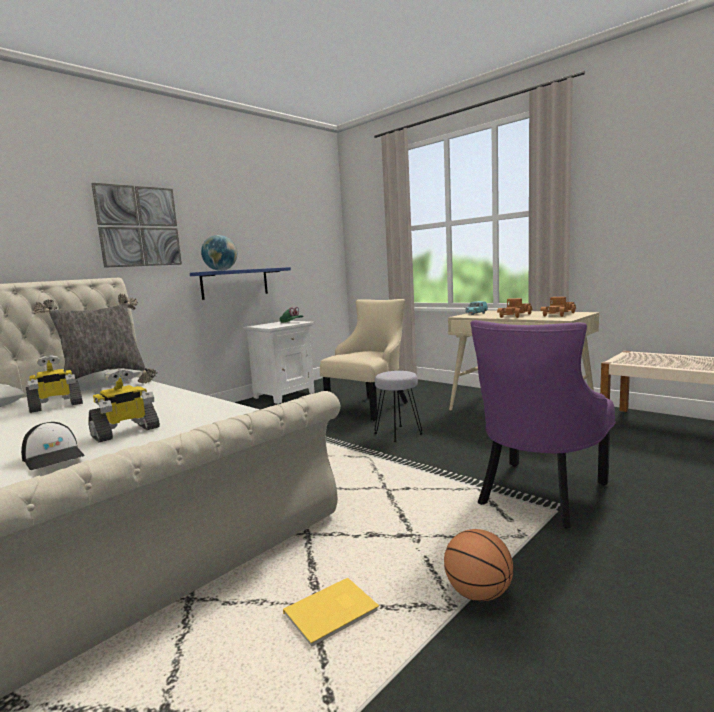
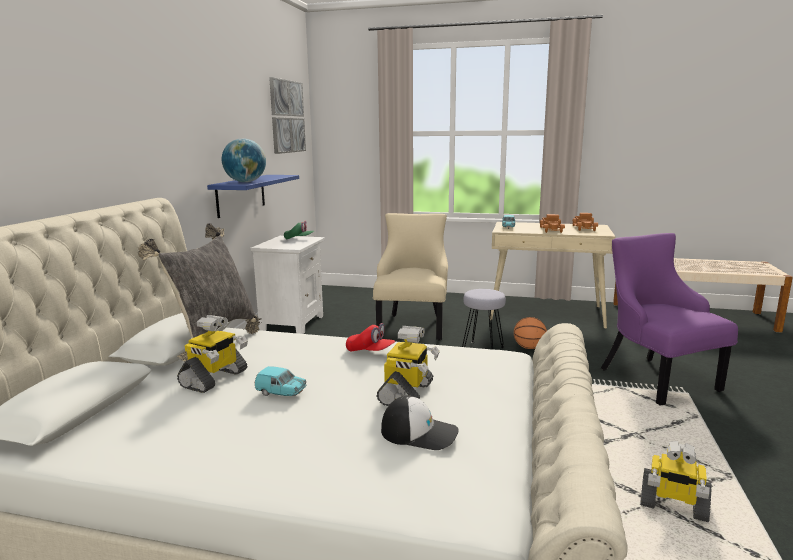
camera: 30 degrees left, 5 degrees up
(61, 419) = (281, 393): none -> turquoise toy car
(138, 226) = (164, 127): picture -> picture (287, 116)
(179, 402) = (370, 351): none -> red cap
(333, 615) = (672, 505): yellow book -> toy robot
(478, 594) = (727, 462): basketball -> basketball (529, 348)
(540, 492) = (658, 381): purple chair -> purple chair turned 150 degrees clockwise

